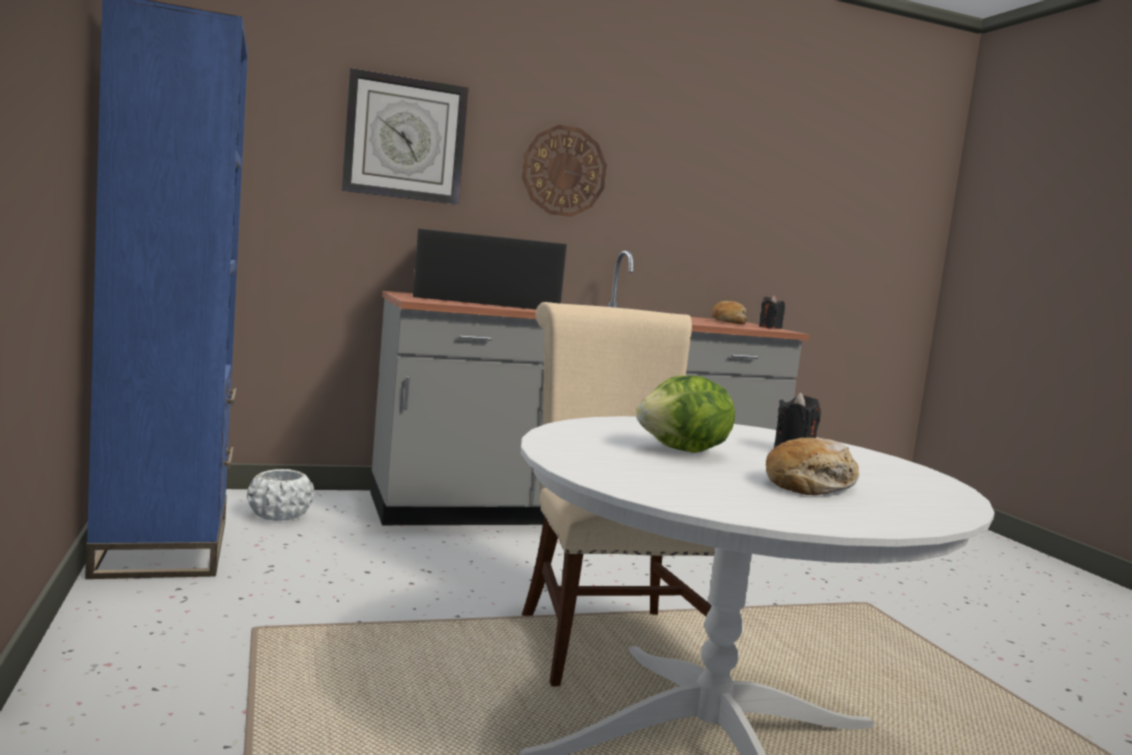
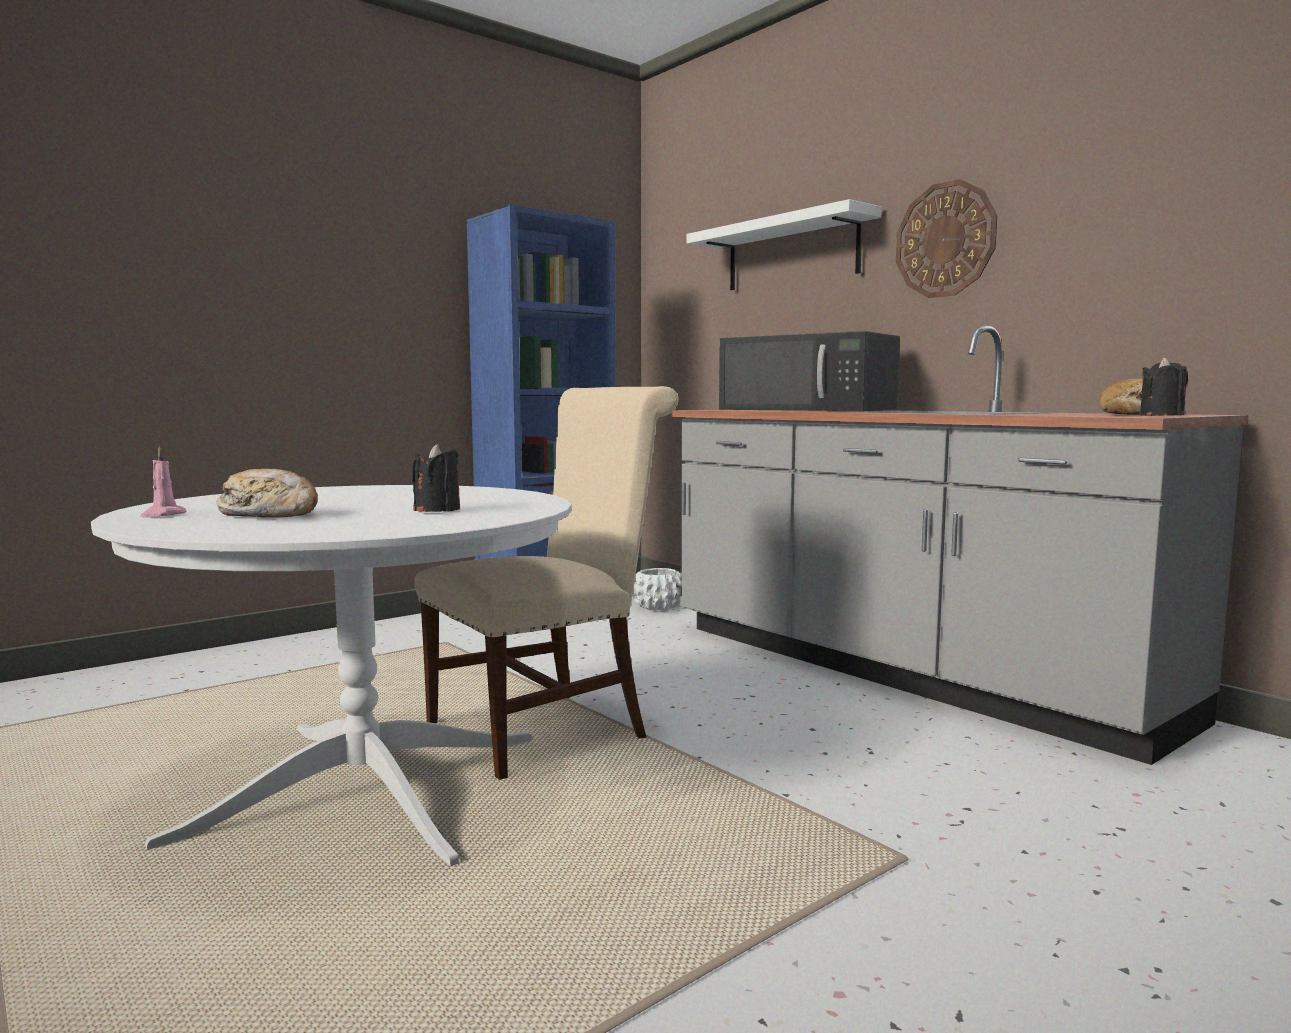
camera: 70 degrees right, 0 degrees up
(405, 139) = (791, 253): wall clock -> white shelf
(486, 302) = (809, 409): black microwave -> black microwave turned 150 degrees clockwise
(684, 451) = (366, 498): lettuce -> none
(806, 512) = (162, 515): none -> pink candle

